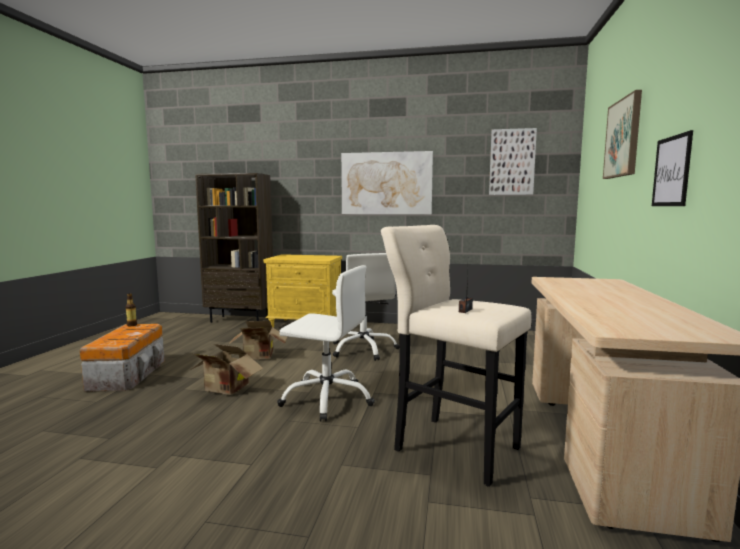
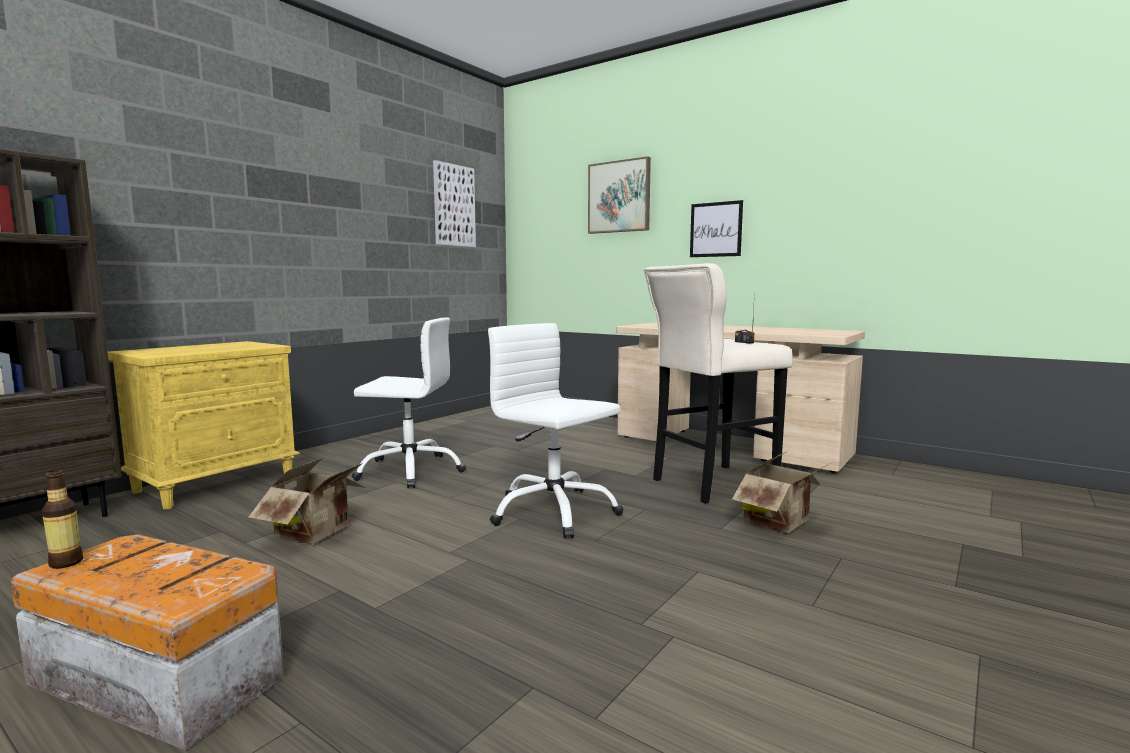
camera: 65 degrees left, 0 degrees up
(226, 390) = (435, 570): cardboard box -> cardboard box (781, 523)
(327, 399) = (553, 512): white office chair -> white office chair turned 90 degrees counterclockwise
(386, 183) = (311, 216): picture -> none

